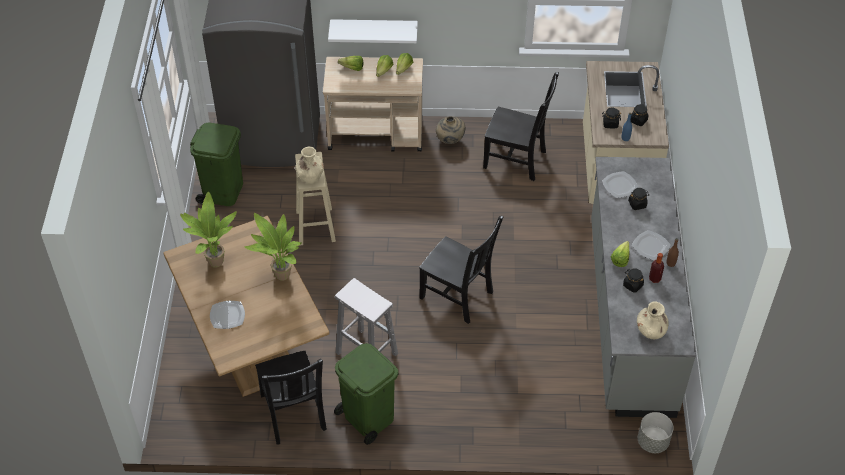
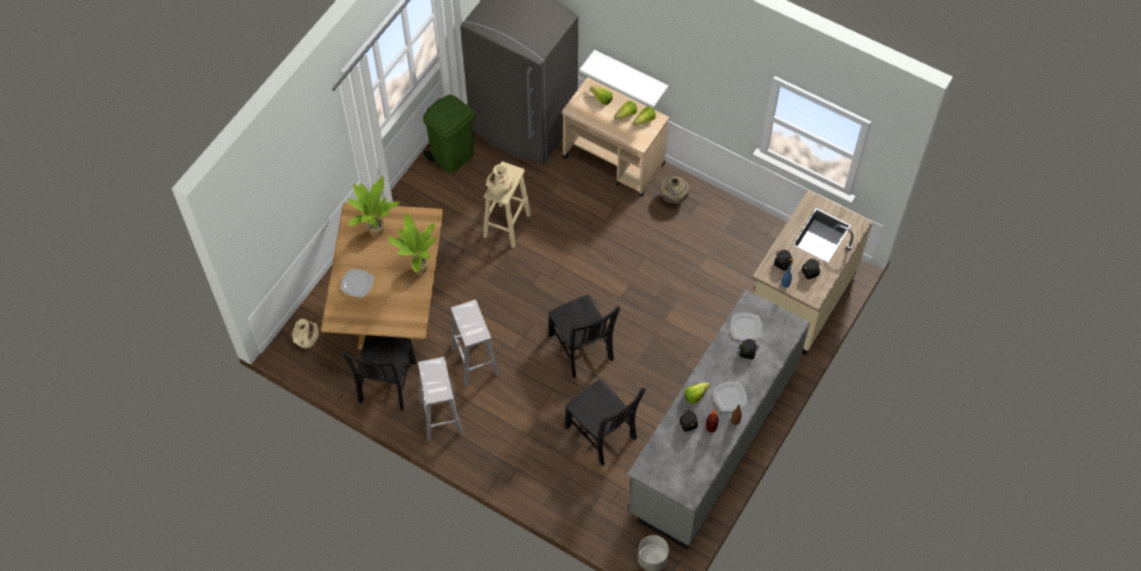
camera: 30 degrees right, 10 degrees up
(367, 417) = (441, 416): green trash can -> white stool
(517, 160) = (719, 245): black chair -> black chair (602, 434)
(650, 331) = (673, 471): beige vase -> beige vase (307, 340)

